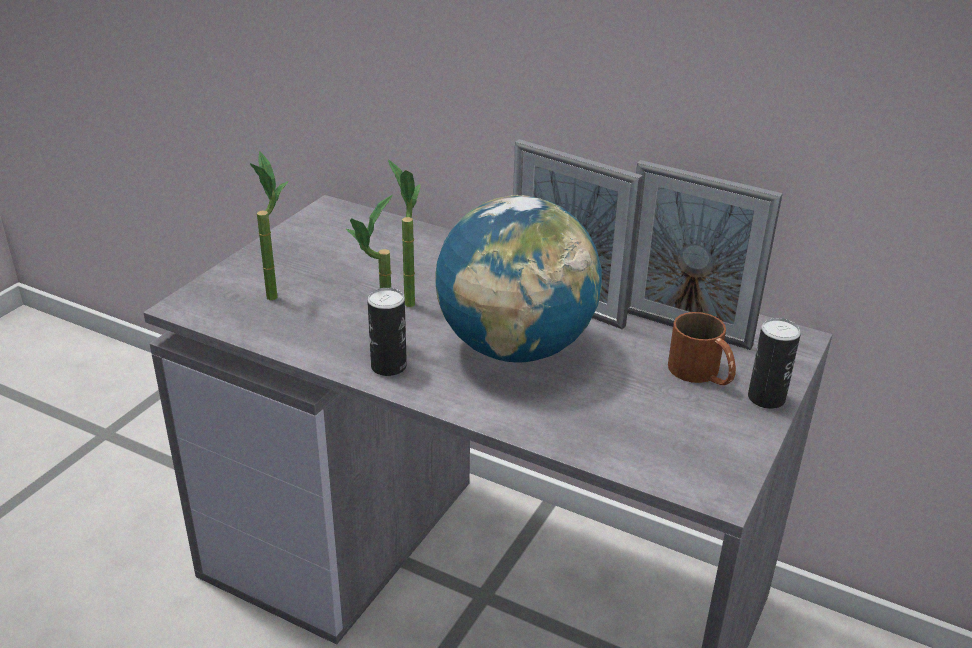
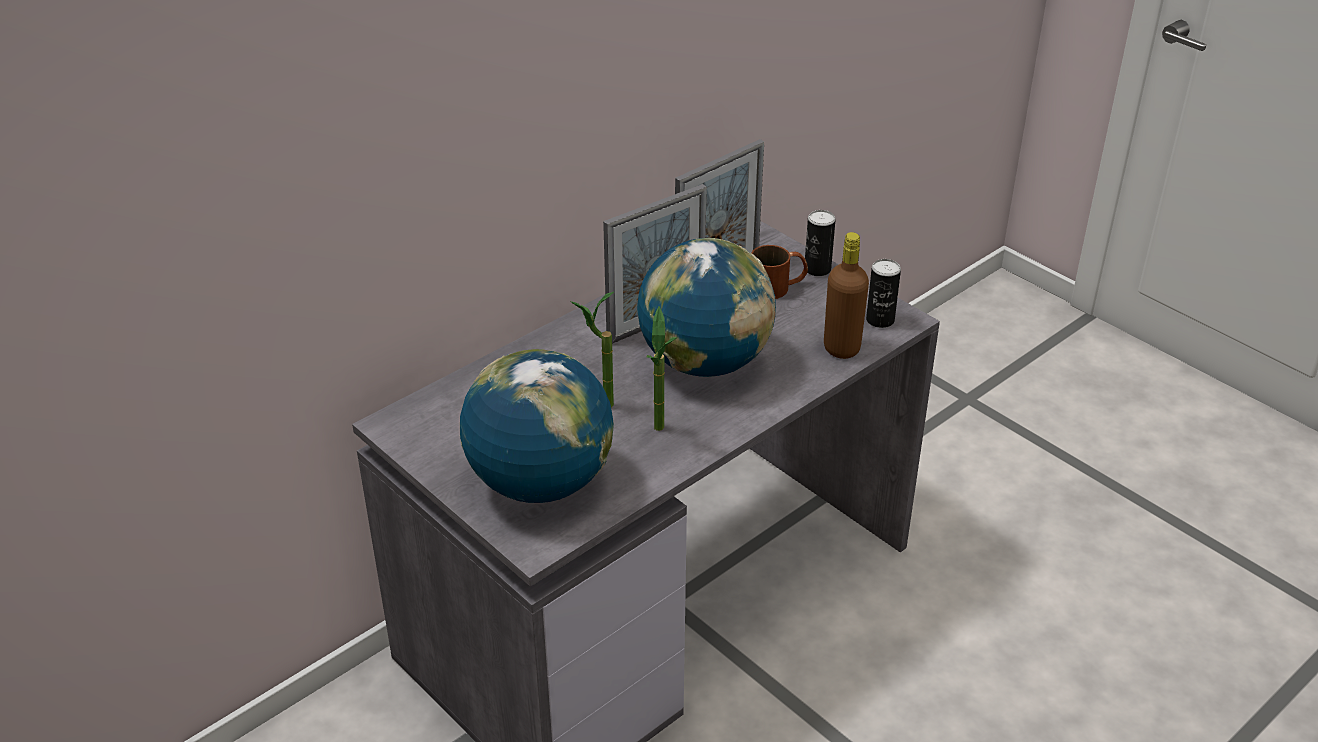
camera: 70 degrees left, 5 degrees up
(275, 291) = (540, 483): potted plant -> globe
(388, 366) = (699, 434): can -> can (880, 320)
(612, 444) = (841, 348): none -> brown bottle

